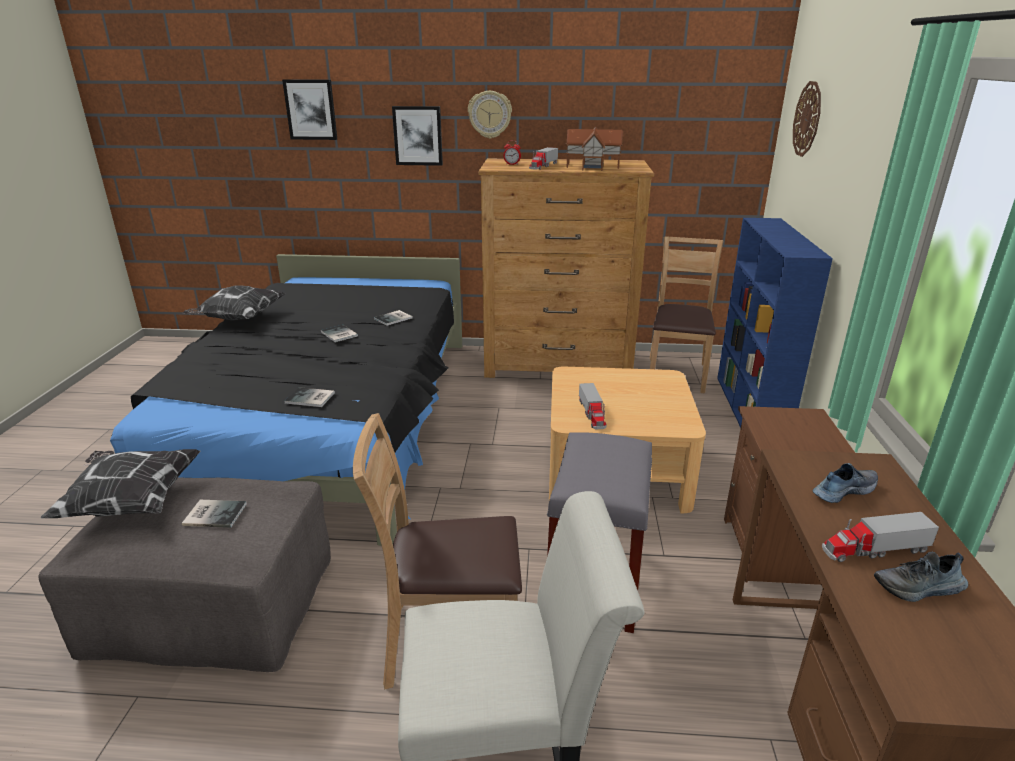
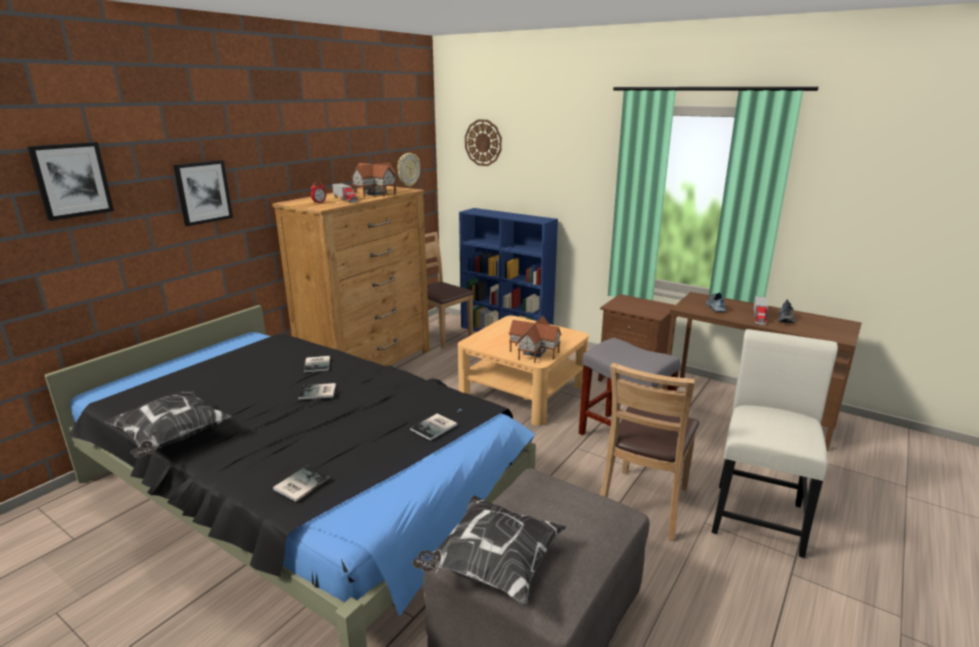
camera: 60 degrees left, 5 degrees down
(214, 513) = (553, 515): book -> book (300, 484)
(490, 114) = (265, 162): wall clock -> wall clock (408, 169)
(592, 414) = (534, 352): toy truck -> toy house

